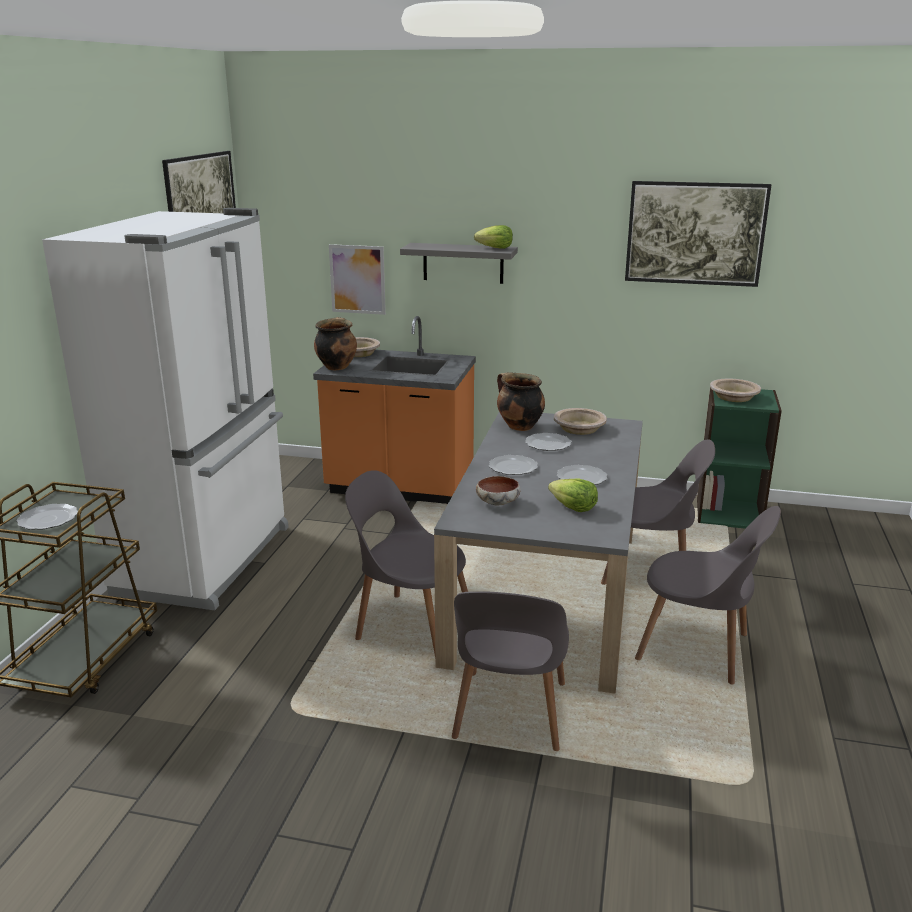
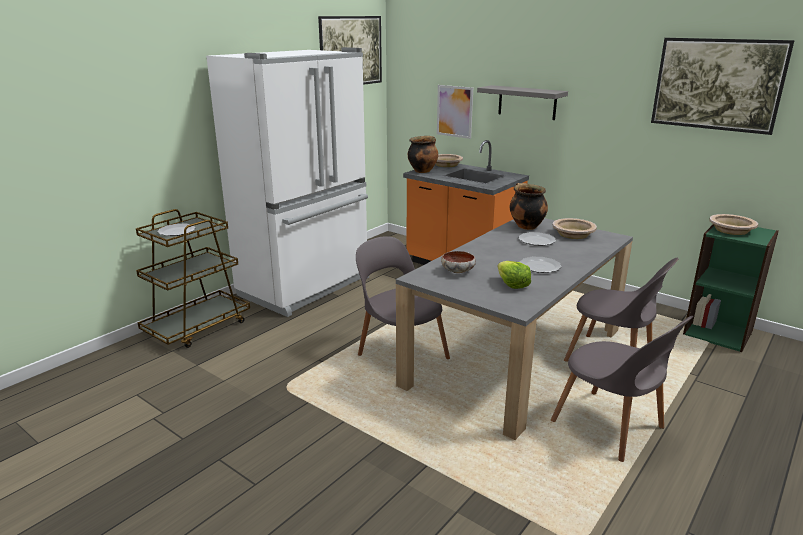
camera: 25 degrees right, 0 degrees up
(495, 248) = (548, 91): lettuce -> none
(509, 714) = (424, 431): grey chair -> none
(513, 467) = (494, 251): plate -> none

